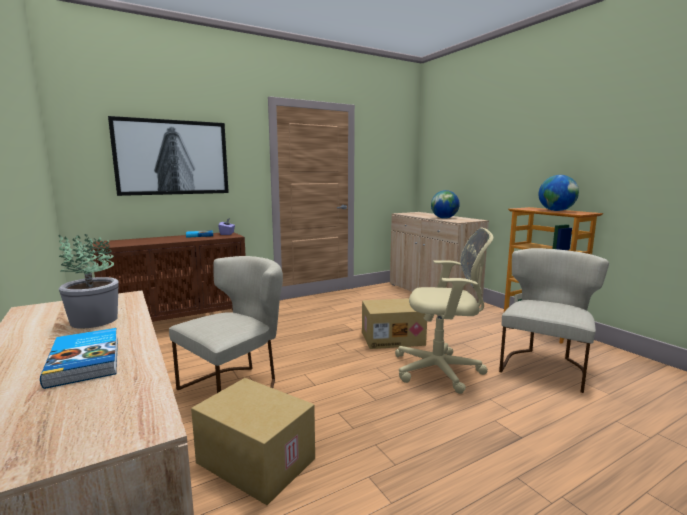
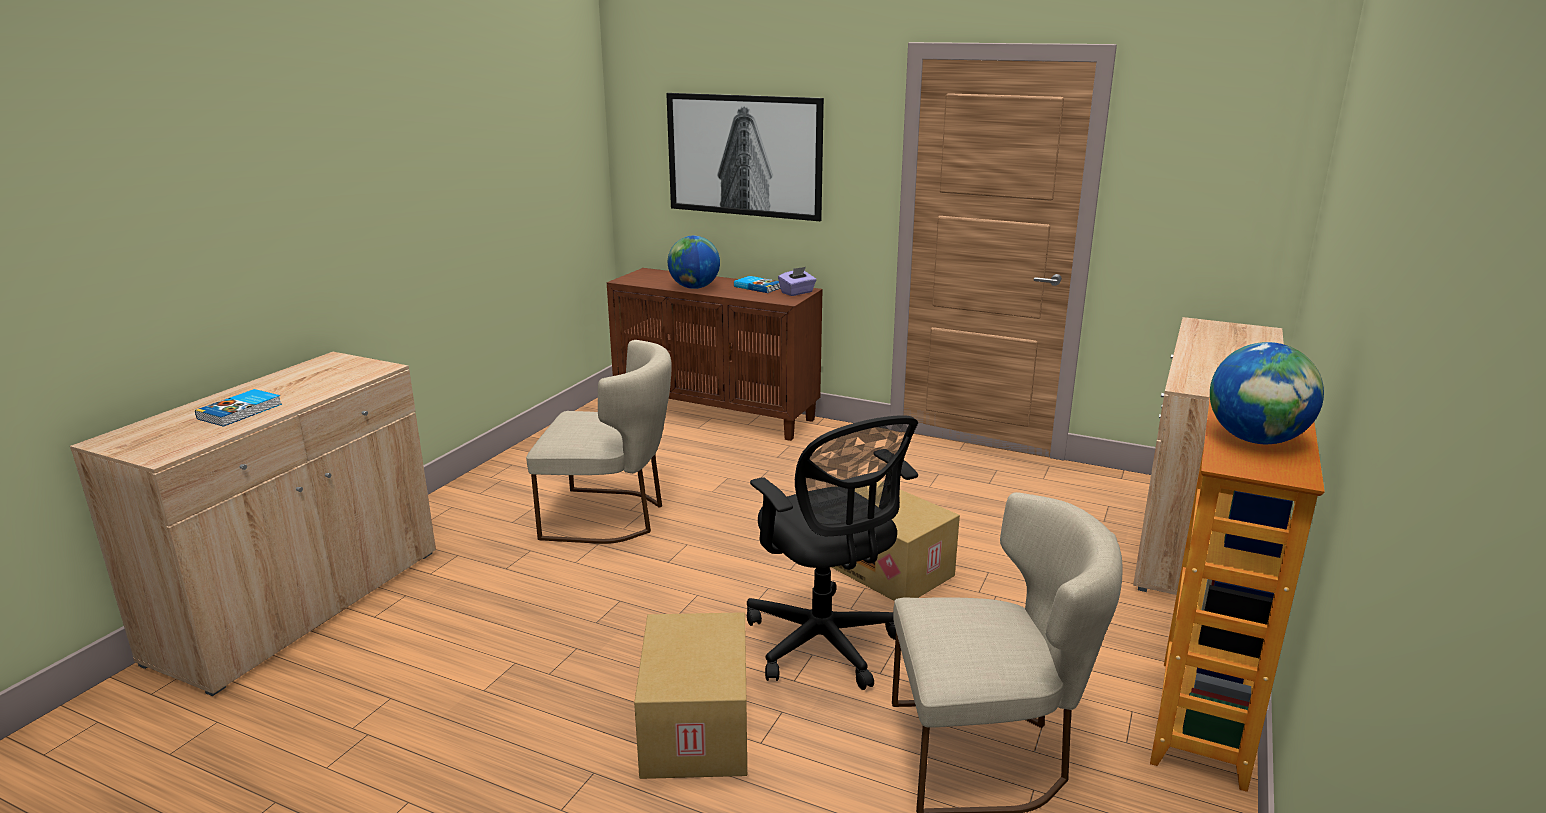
camera: 55 degrees right, 10 degrees up
(93, 321) = (315, 383): potted plant -> none
(254, 461) = (489, 587): cardboard box -> cardboard box (693, 726)
(441, 371) = (825, 645): beige office chair -> black office chair
(444, 218) = (1211, 367): globe -> globe (694, 288)

